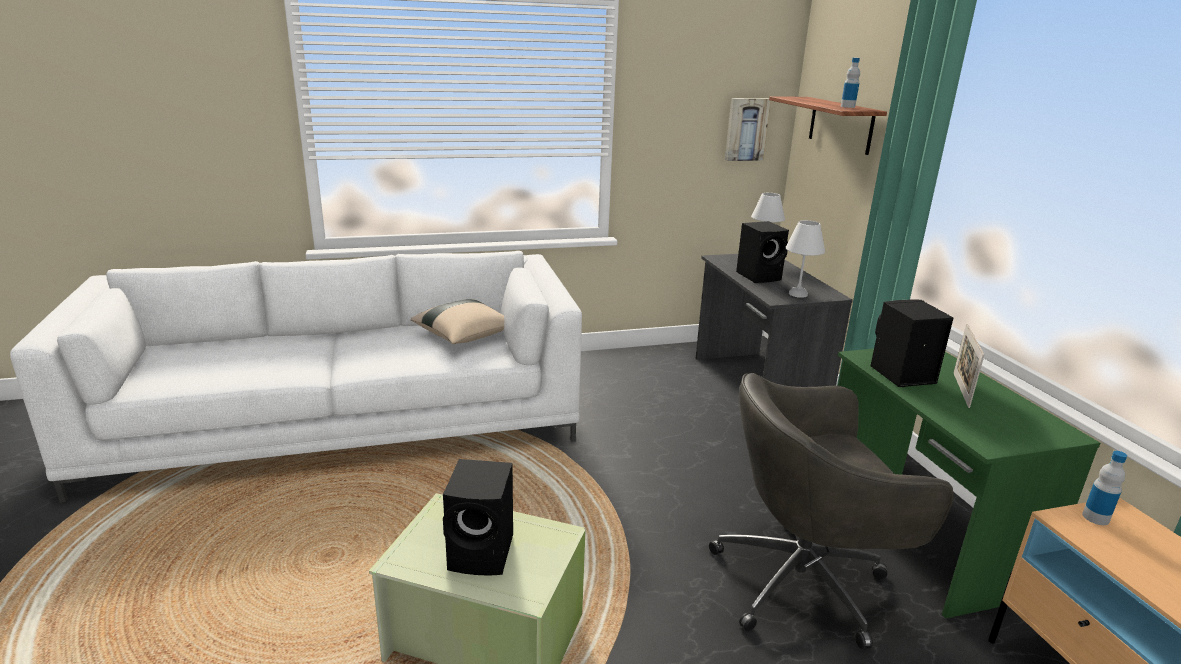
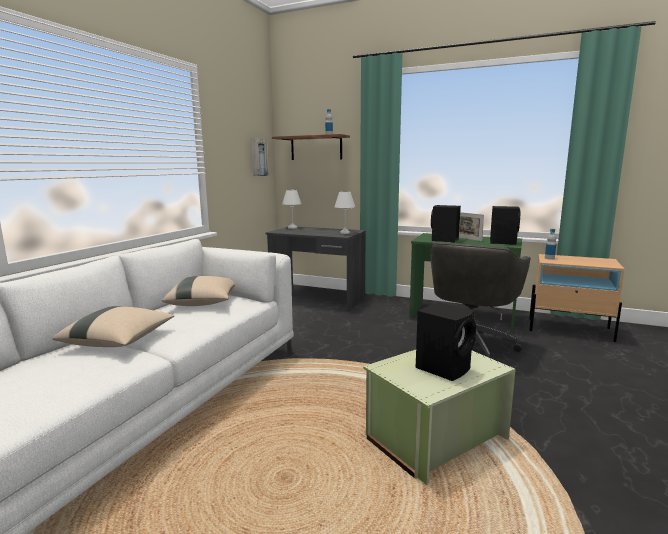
camera: 50 degrees left, 10 degrees down
(332, 349) = (119, 342): none -> beige pillow
(760, 276) = (313, 232): black speaker -> black speaker (503, 242)

